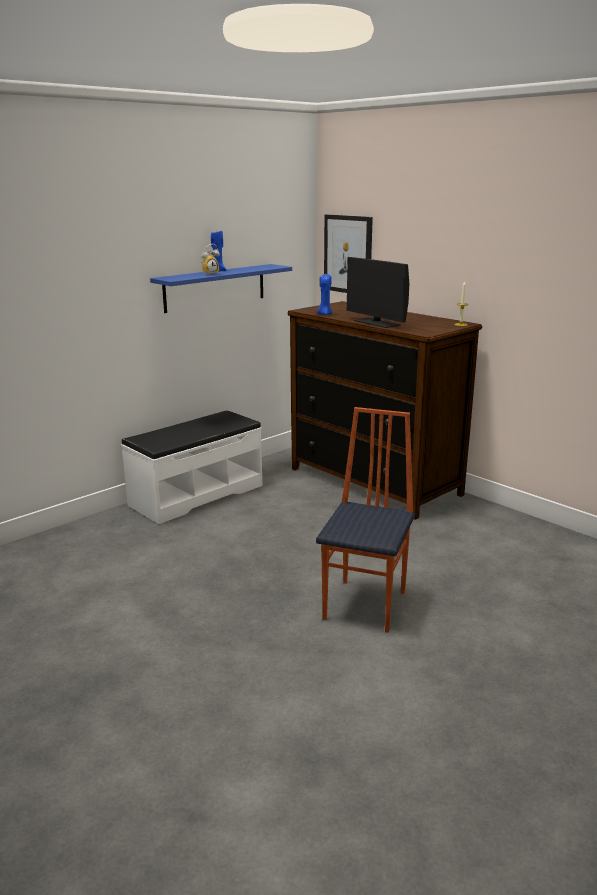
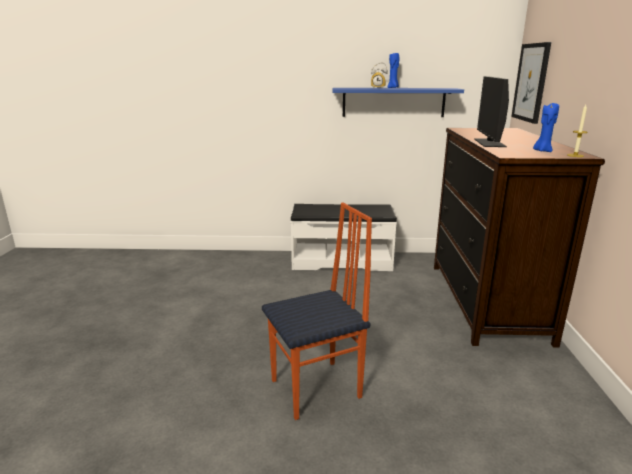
camera: 45 degrees right, 0 degrees up
(324, 314) = (466, 132): blue candle -> blue candle (542, 151)

